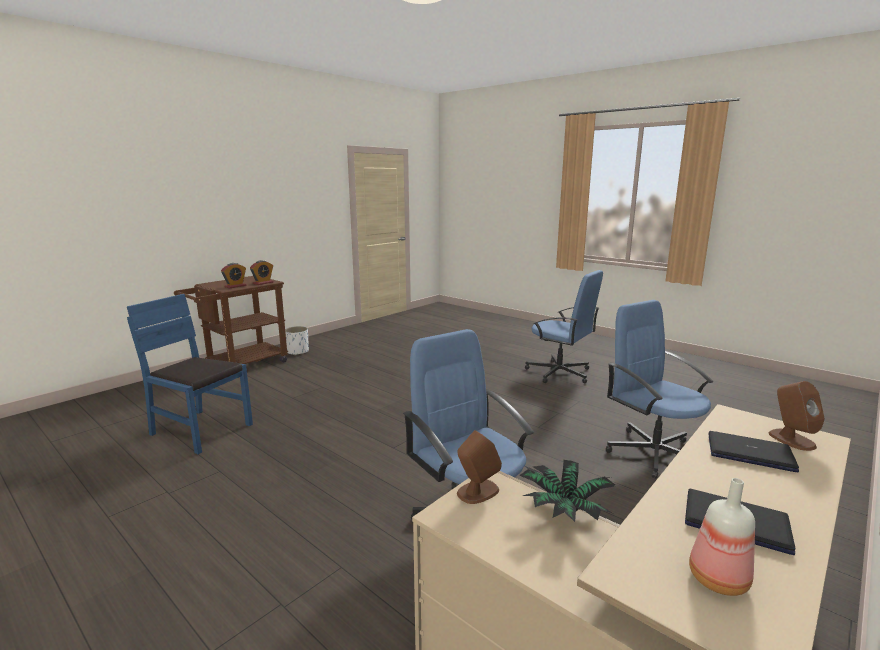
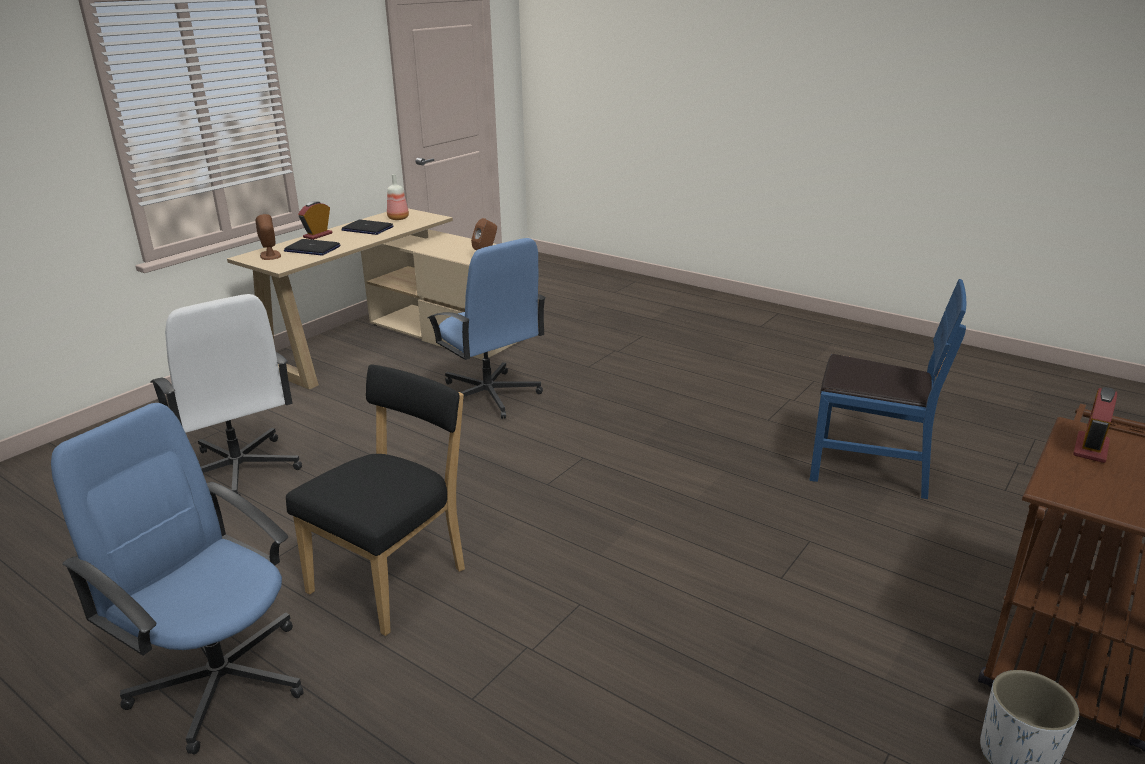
camera: 175 degrees right, 10 degrees up
(263, 283) = (1059, 476): alarm clock -> alarm clock (318, 235)
(506, 395) = (394, 577): none -> black chair
(564, 511) = (439, 253): potted plant -> none
(653, 452) = (238, 471): blue office chair -> white office chair

